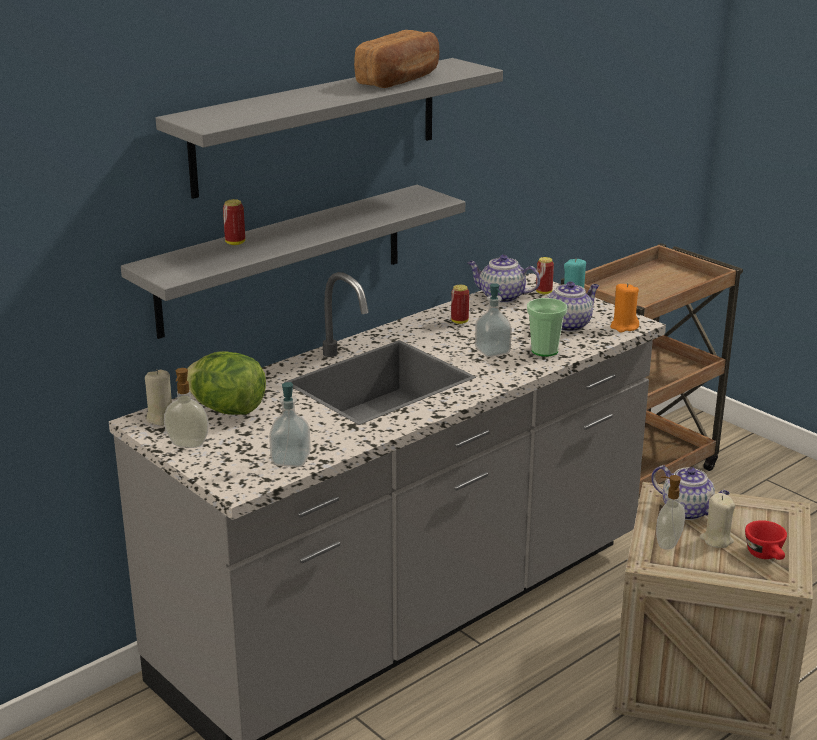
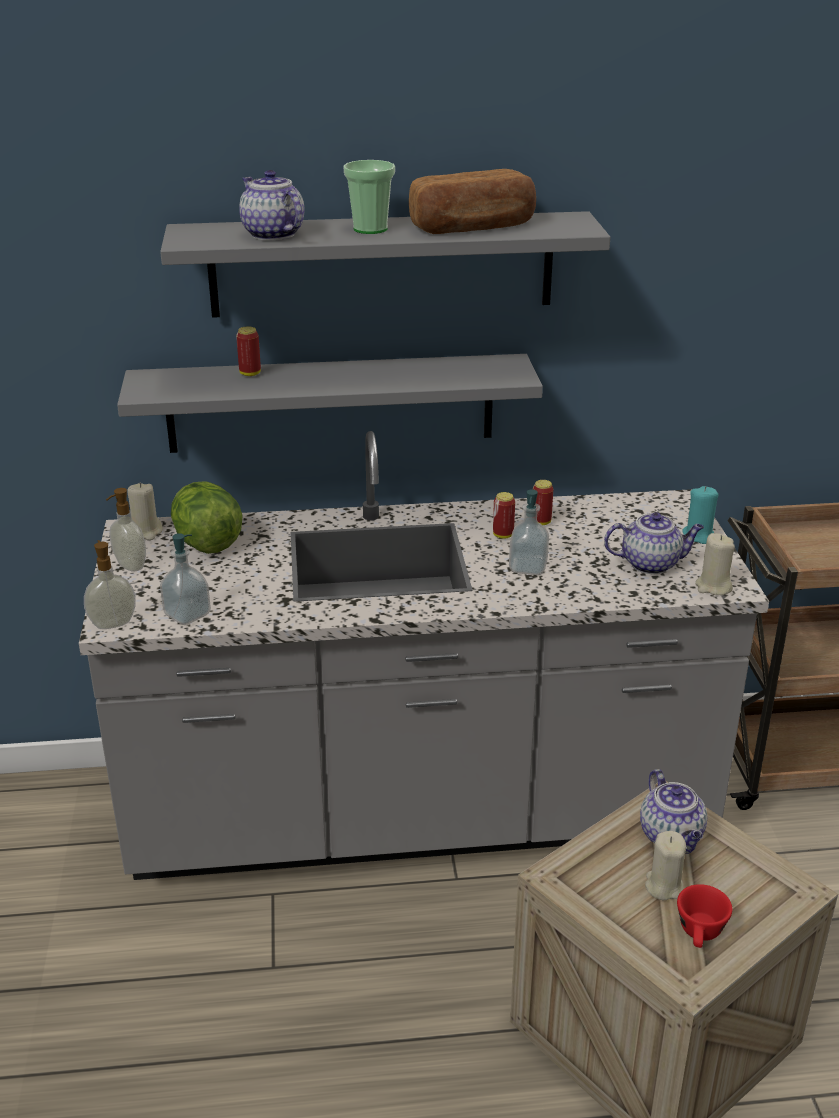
camera: 35 degrees right, 5 degrees up
(501, 297) = (623, 508): teapot -> teapot (271, 234)
(544, 292) = (677, 516): can -> can (503, 535)
(544, 350) = (584, 585): cup -> cup (370, 229)
(624, 327) = (713, 587): orange candle -> beige candle
(667, 543) = (602, 863): soap dispenser -> soap dispenser (113, 623)

